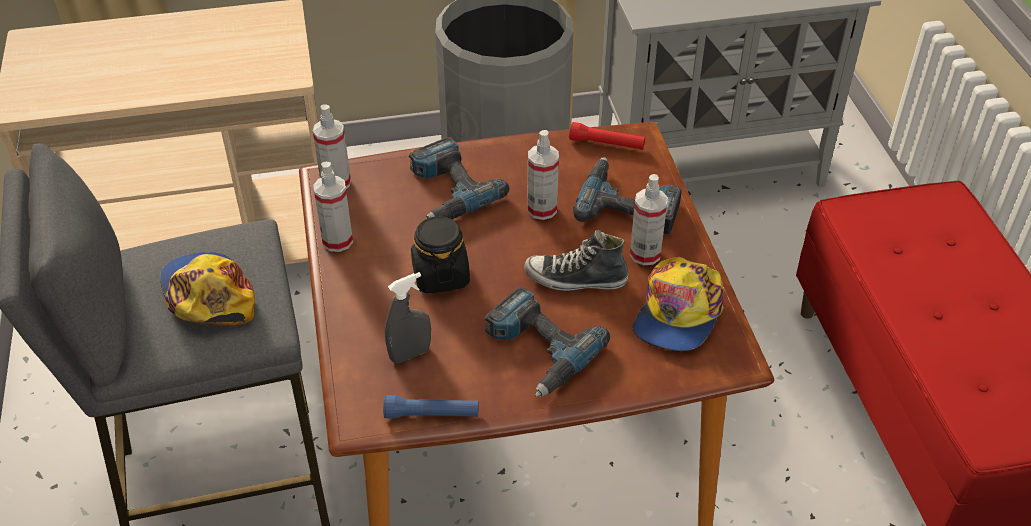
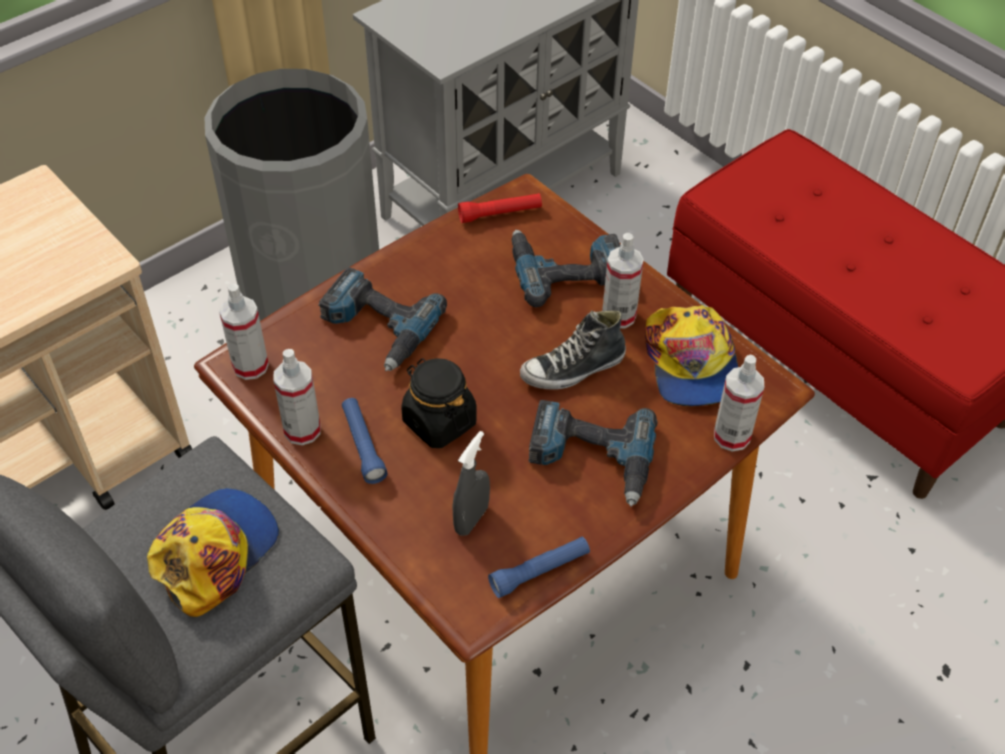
camera: 30 degrees left, 5 degrees up
(208, 294) = (214, 552): cap -> cap turned 90 degrees clockwise
(372, 269) = (363, 446): none -> blue flashlight
(542, 209) = (487, 309): spray bottle -> spray bottle (731, 436)

